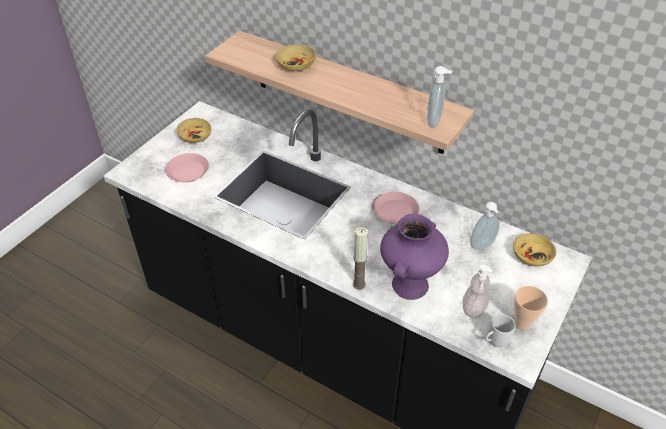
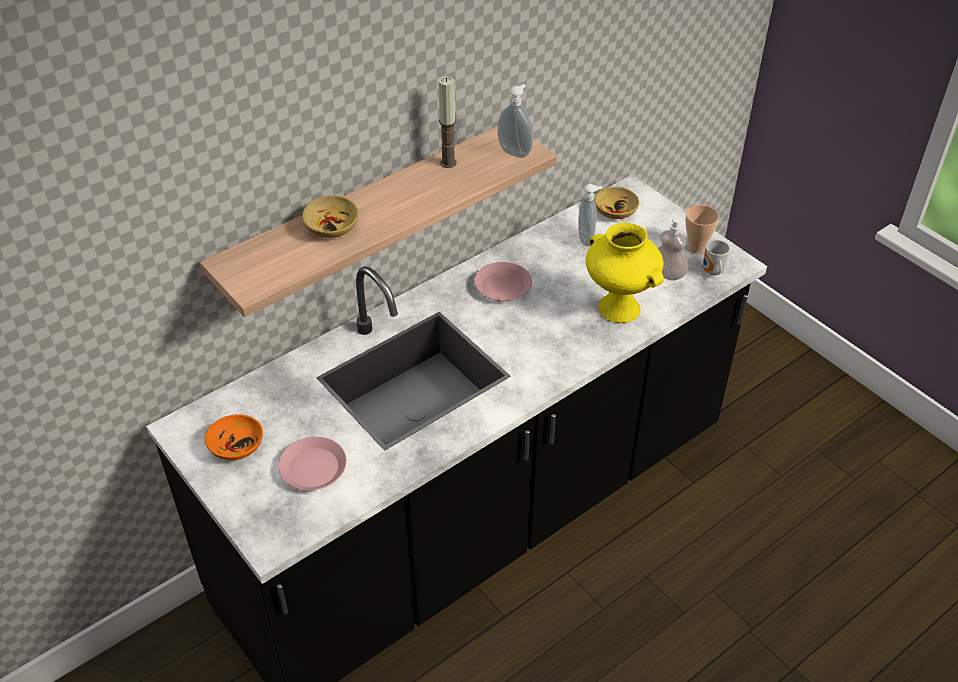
camera: 70 degrees left, 0 degrees up
(195, 136) = (236, 445): beige bowl -> orange bowl
(359, 284) = (602, 348): candle -> candle (448, 163)
(409, 284) = (617, 308): purple vase -> yellow vase

